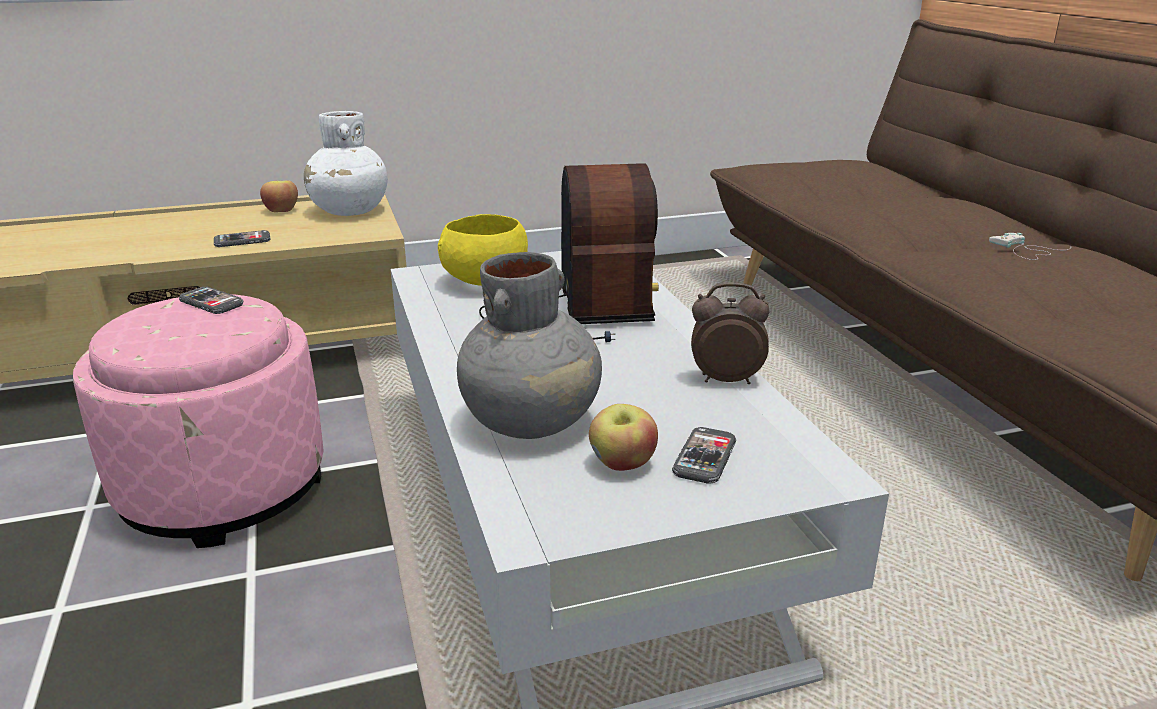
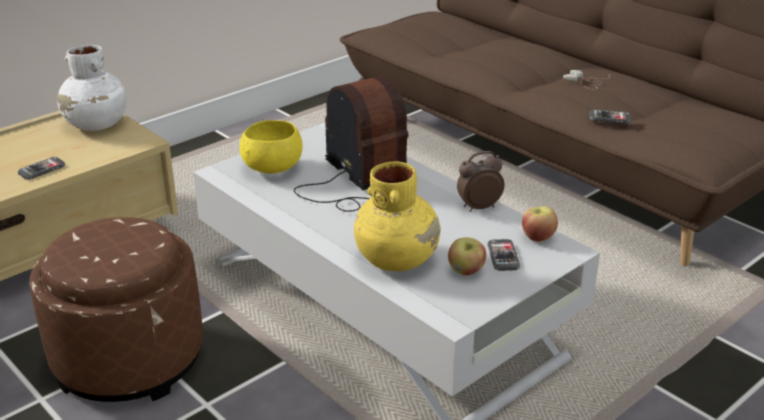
camera: 25 degrees left, 5 degrees up
(211, 303) = (107, 228): phone -> phone (609, 118)
(223, 488) = (129, 359): pink ottoman -> brown ottoman
(281, 210) = (37, 134): apple -> apple (538, 237)
(532, 422) = (397, 259): grey vase -> yellow vase

